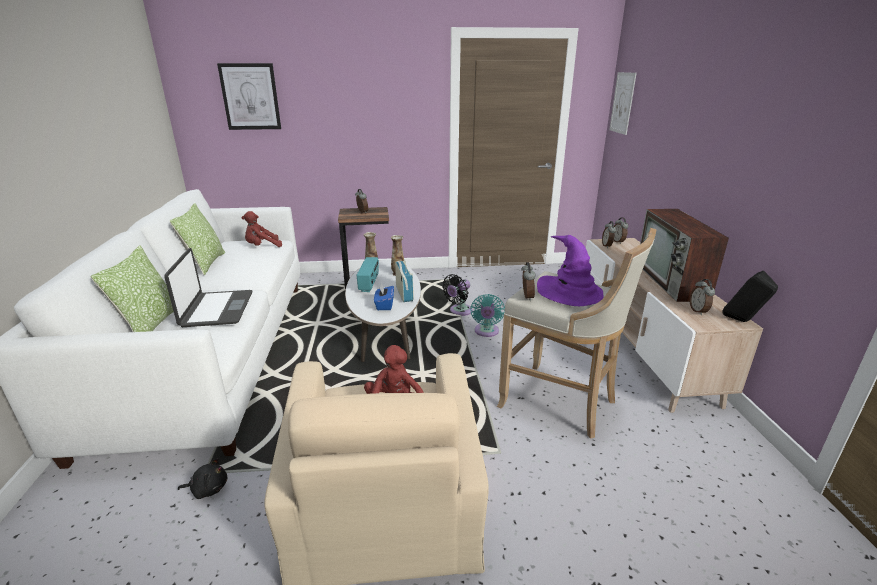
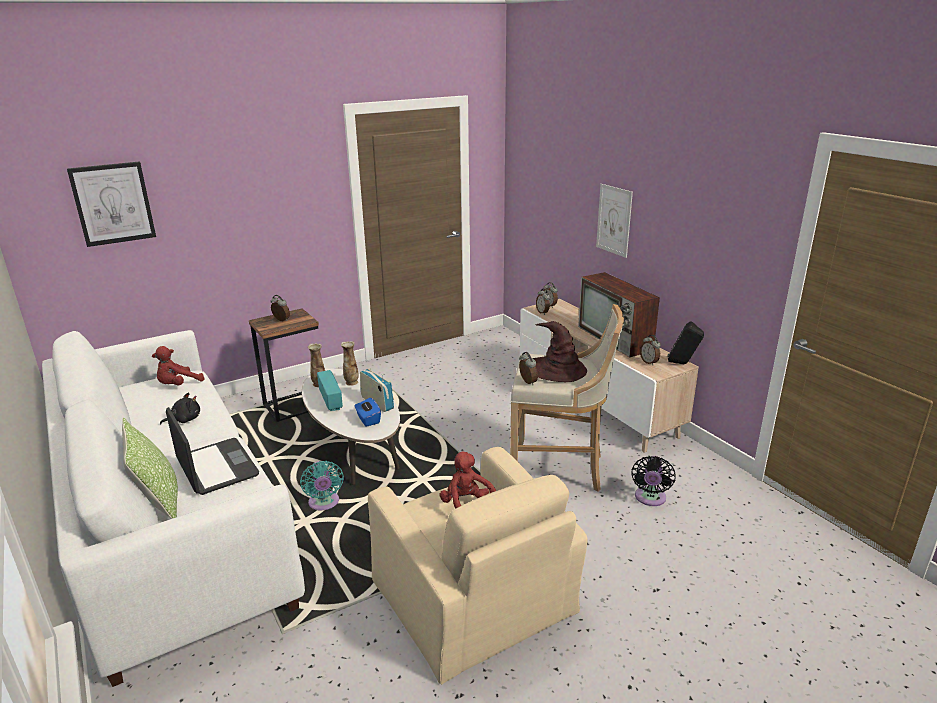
camera: 25 degrees left, 0 degrees up
(206, 264) = (134, 421): pillow -> none
(208, 489) = (300, 643): black plush toy -> black plush toy (184, 419)
(459, 311) = (412, 407): black fan -> black fan (650, 499)
(486, 332) = (453, 422): turquoise fan -> turquoise fan (324, 504)
(570, 292) = (558, 370): purple hat -> brown hat
(622, 103) = (521, 167): picture -> picture (614, 220)

